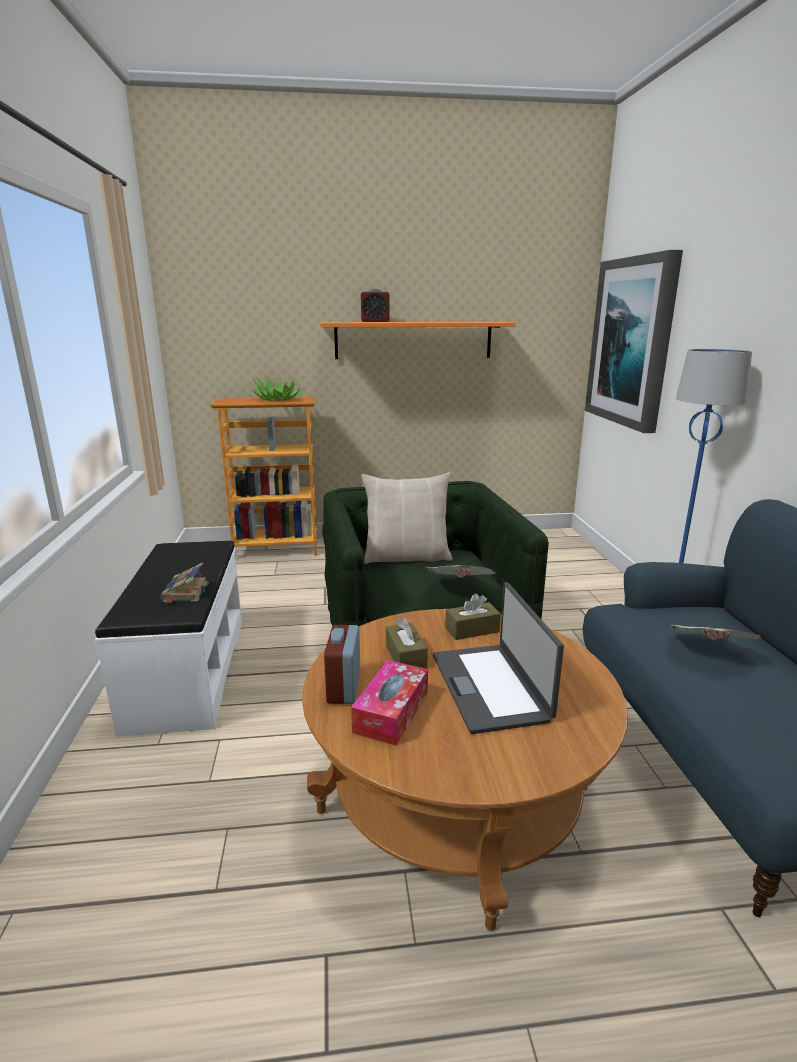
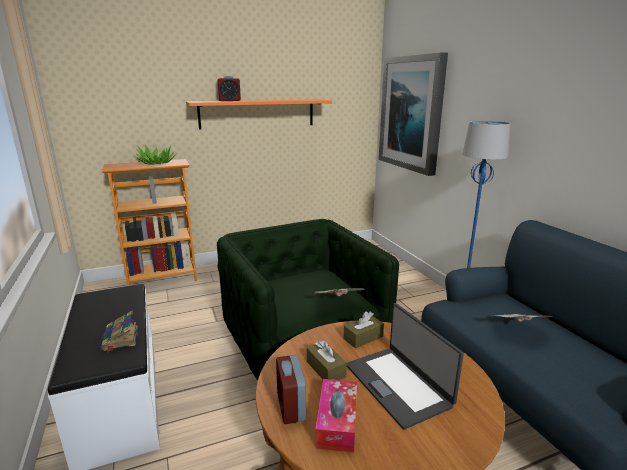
camera: 15 degrees left, 0 degrees up
(407, 557) = (288, 281): beige pillow -> none

